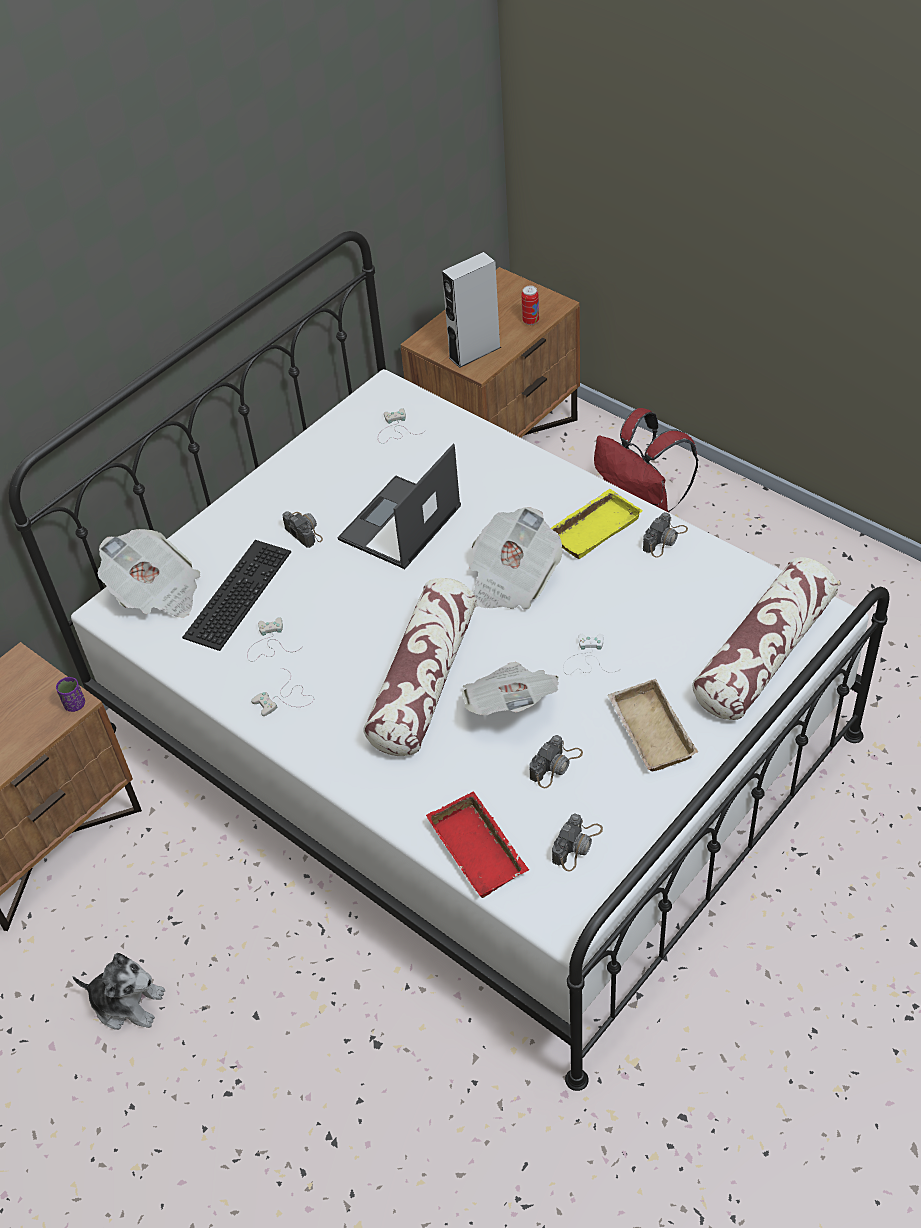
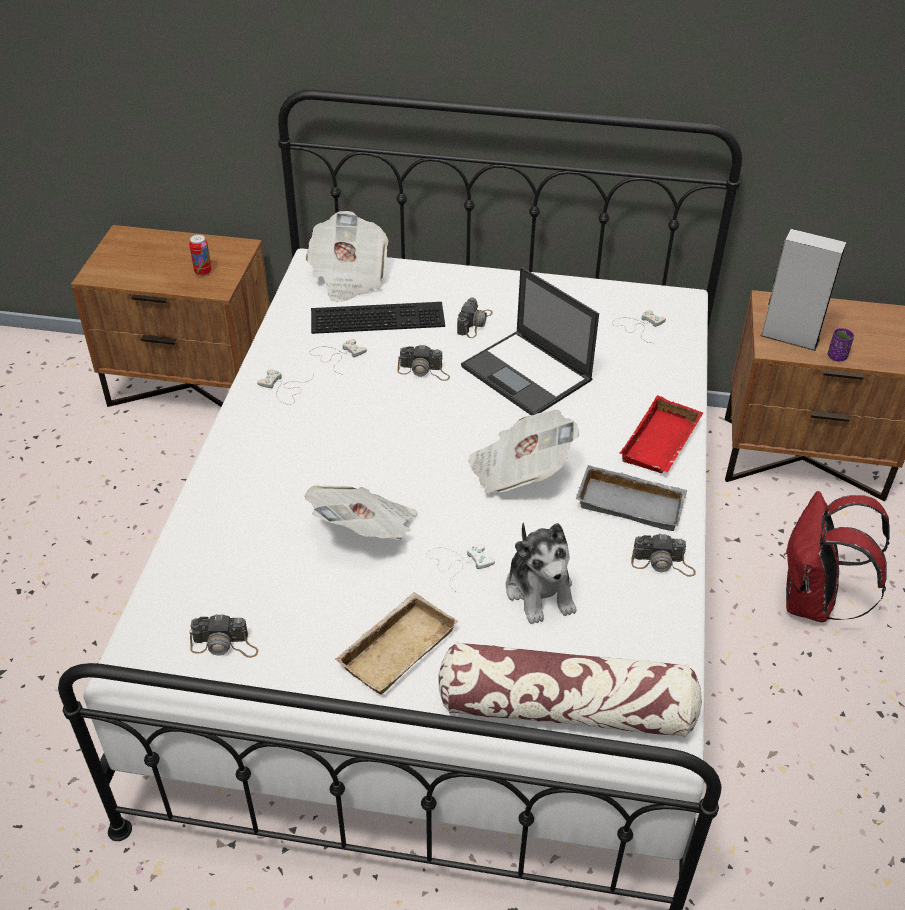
camera: 55 degrees right, 5 degrees down
(75, 704) = (217, 289): purple cup -> purple cup (837, 356)
(127, 1002) = (75, 496): plush toy -> plush toy (540, 590)
(399, 524) = (527, 374): laptop -> laptop turned 135 degrees counterclockwise
(424, 680) = (357, 462): pillow -> none
(481, 849) = (186, 577): red tray -> red tray (662, 444)
(530, 321) = (872, 355): can -> can (203, 272)
(556, 765) = (312, 591): camera -> camera (424, 371)
(593, 527) = (632, 502): yellow tray -> grey tray

